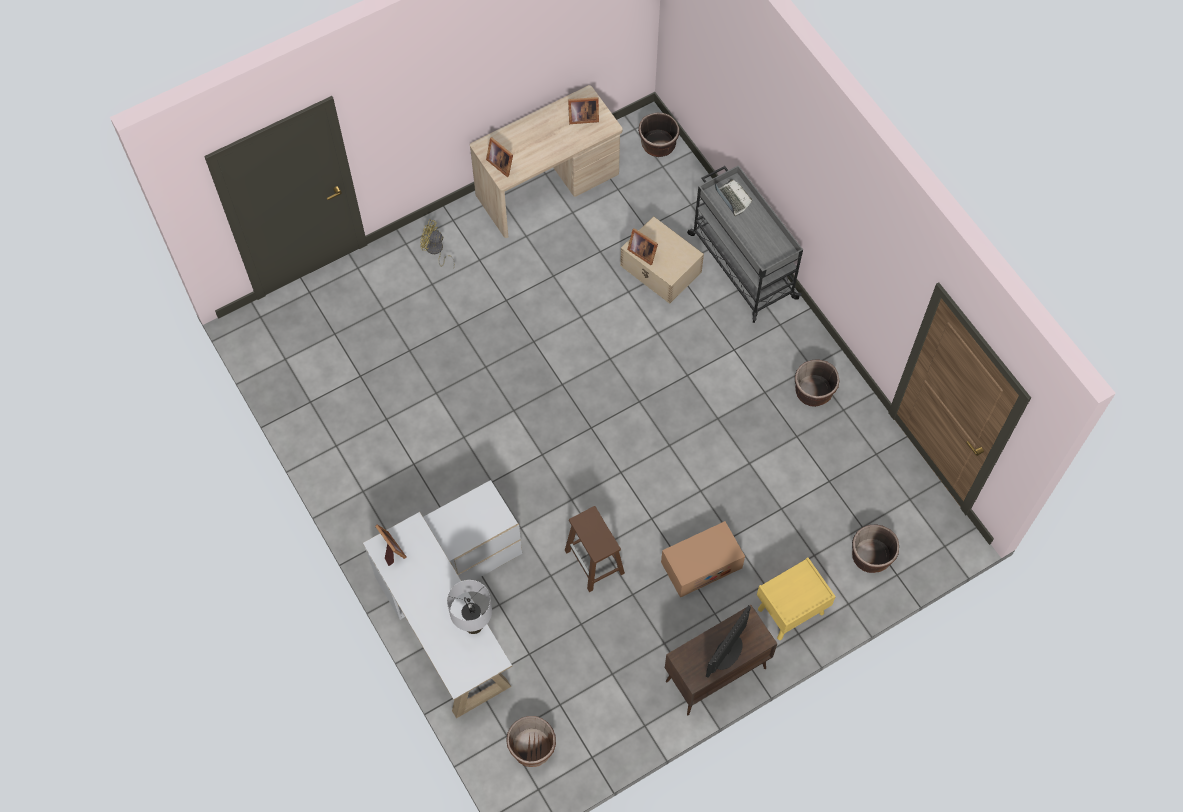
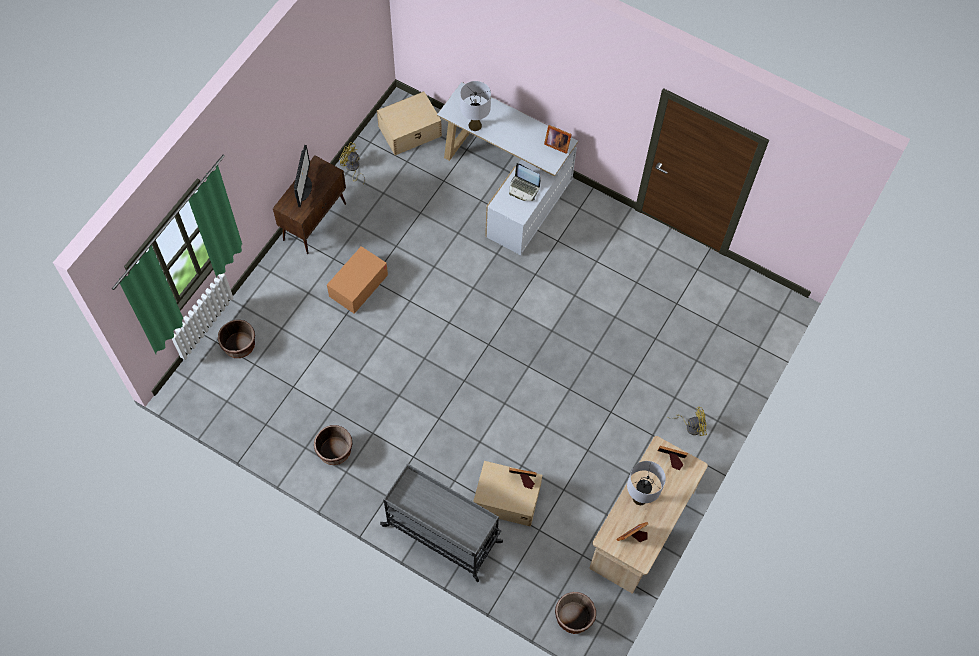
camera: 150 degrees right, 0 degrees up
(532, 747) = (410, 131): brown planter -> beige storage box
(553, 145) = (639, 498): none -> grey table lamp
(595, 562) = (432, 254): brown stool -> none
(633, 728) = (352, 168): none -> yellow fan
(732, 199) = (466, 526): laptop -> laptop (524, 188)
(790, 612) = (282, 283): yellow nightstand -> none

